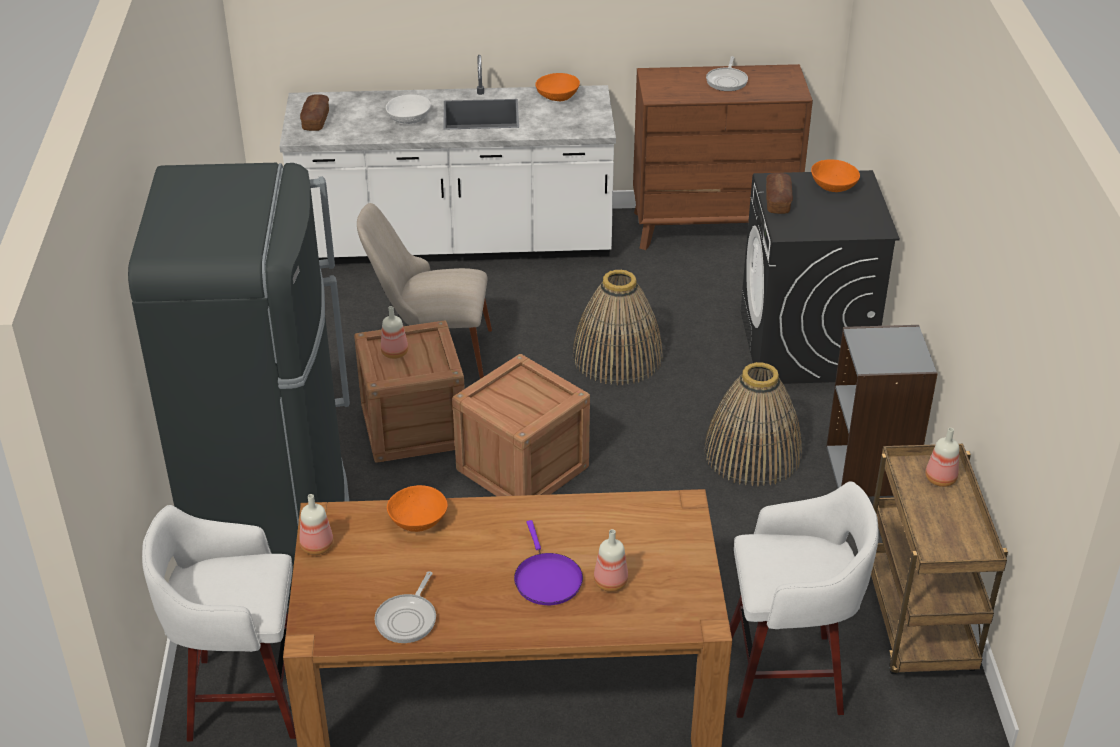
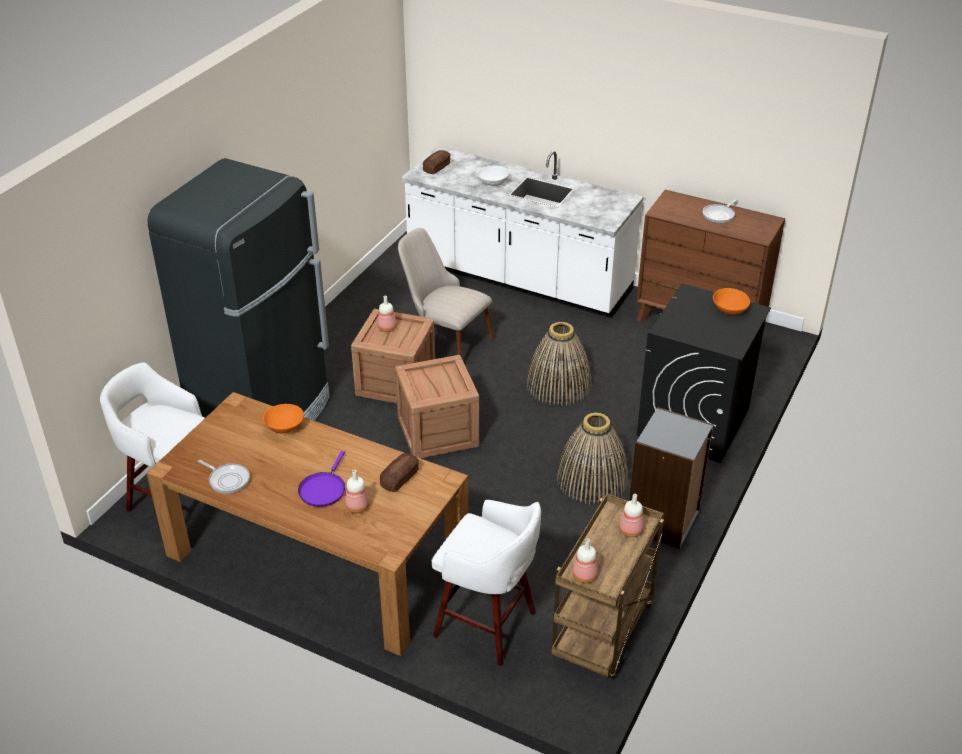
camera: 30 degrees right, 0 degrees up
(316, 546) = (218, 419): bottle -> bottle (584, 575)
(408, 619) = (227, 479): frying pan -> frying pan turned 105 degrees counterclockwise
(558, 96) = (602, 194): orange bowl -> none
(777, 201) = (679, 307): bread -> bread (399, 478)

